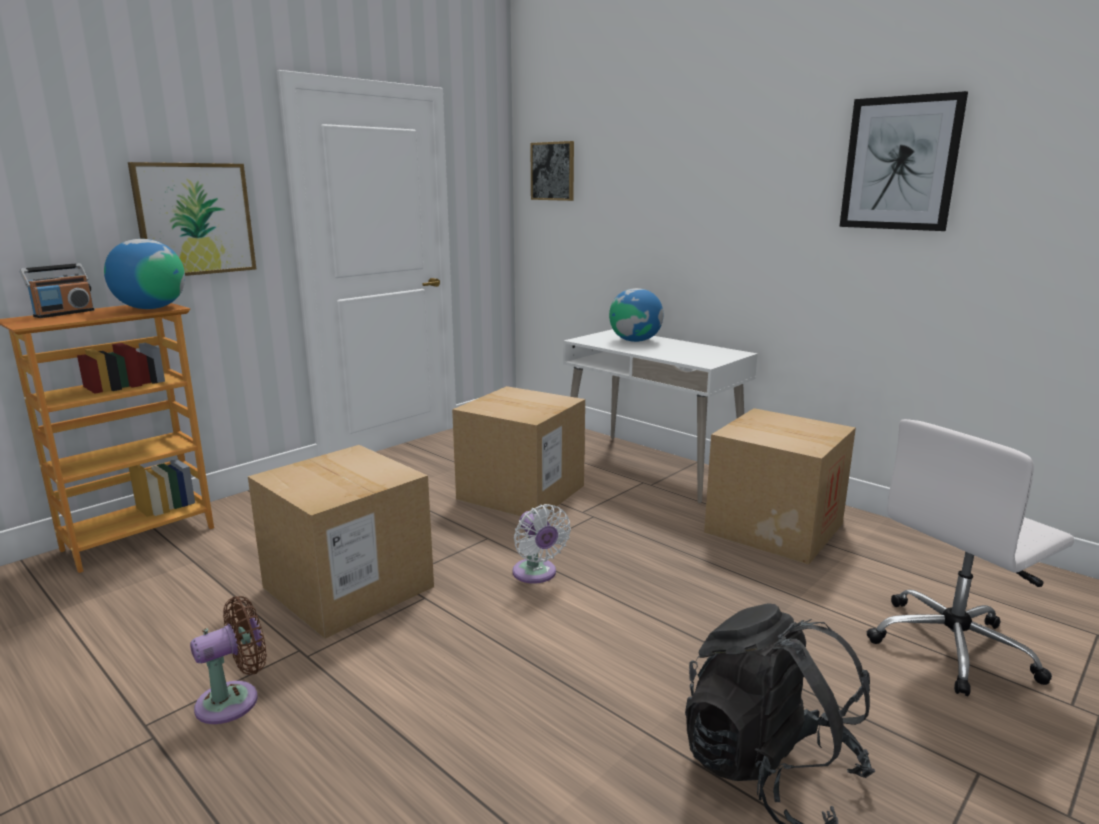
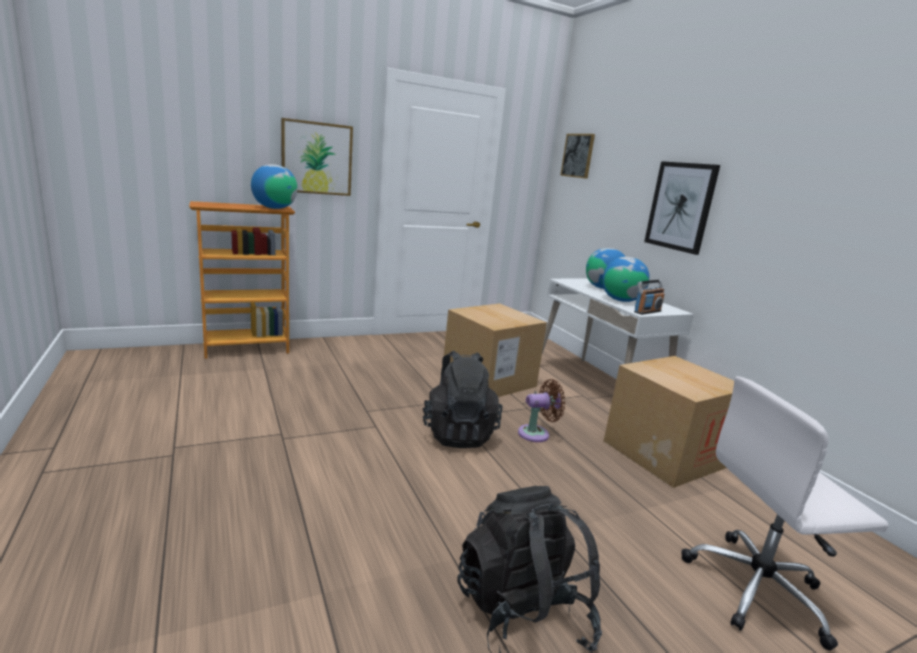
camera: 20 degrees right, 0 degrees up
(64, 313) = (227, 203): radio -> radio (647, 311)
(234, 700) = (226, 449): brown fan -> brown fan (537, 434)
(348, 587) = (336, 407): cardboard box -> none
(536, 574) = (458, 433): white fan -> black backpack
(671, 353) = (621, 300): none -> globe
(900, 164) = (838, 167): picture -> picture (680, 206)

